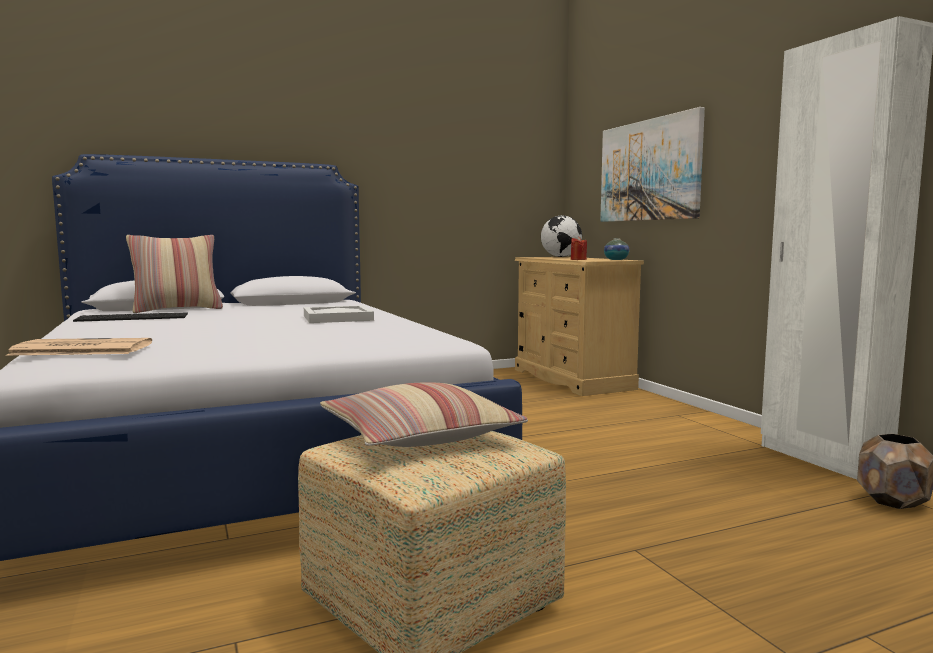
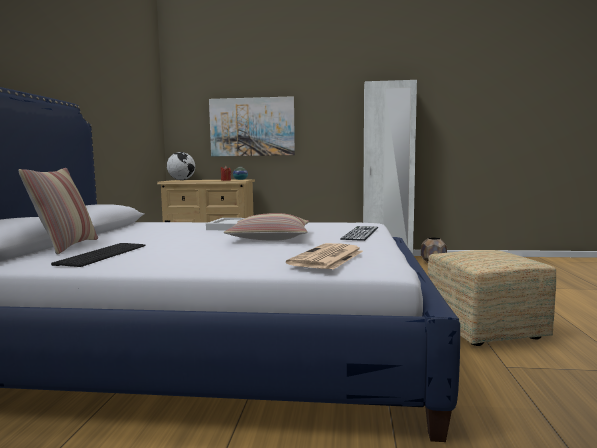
camera: 60 degrees left, 0 degrees up
(315, 346) = (360, 233): none -> keyboard
(419, 435) = (475, 255): pillow -> pillow (270, 238)

